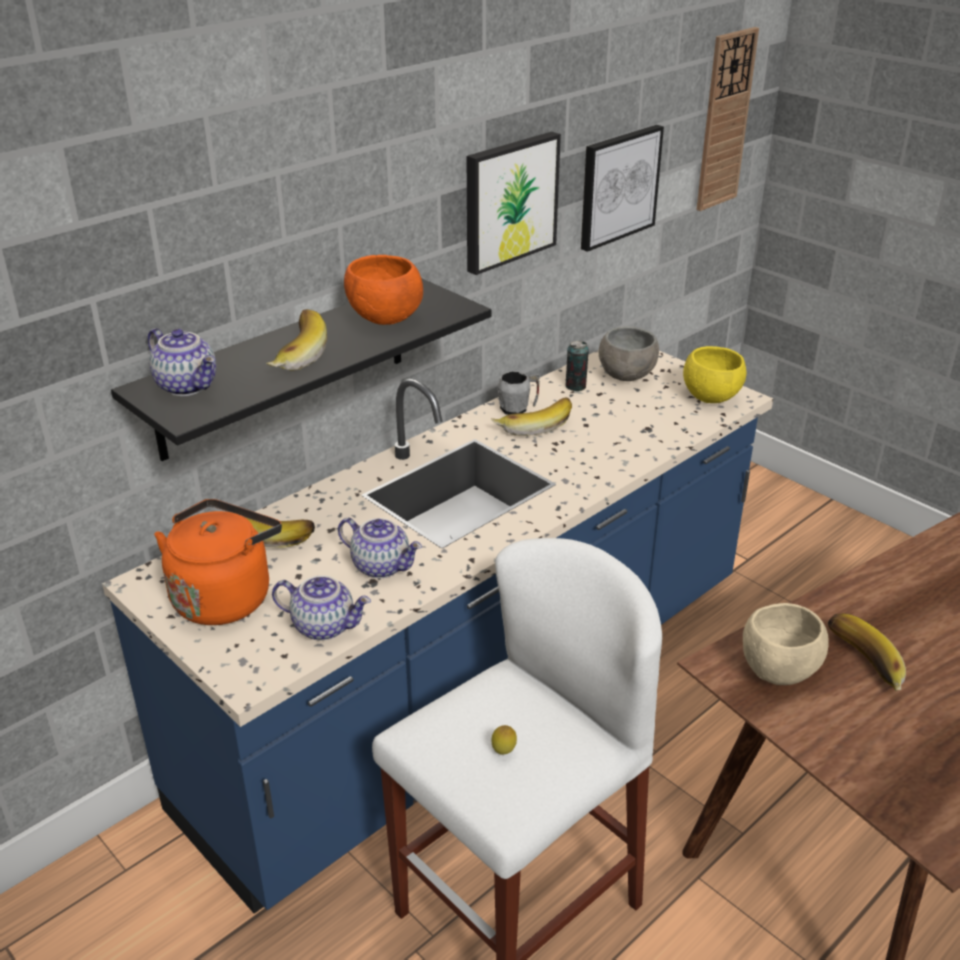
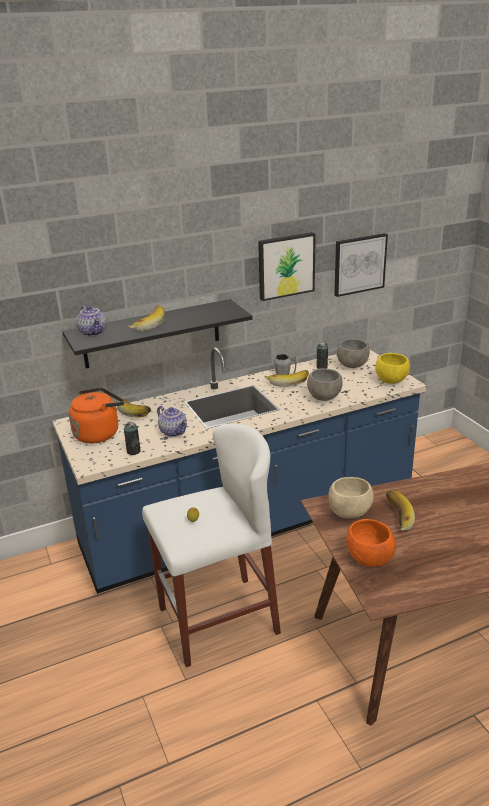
camera: 20 degrees right, 5 degrees down
(325, 626) = (133, 451): teapot -> can
(386, 319) = (199, 315): orange bowl -> orange bowl (370, 559)
(618, 446) = (324, 397): none -> grey bowl
(724, 120) = (435, 234): wall clock -> none

